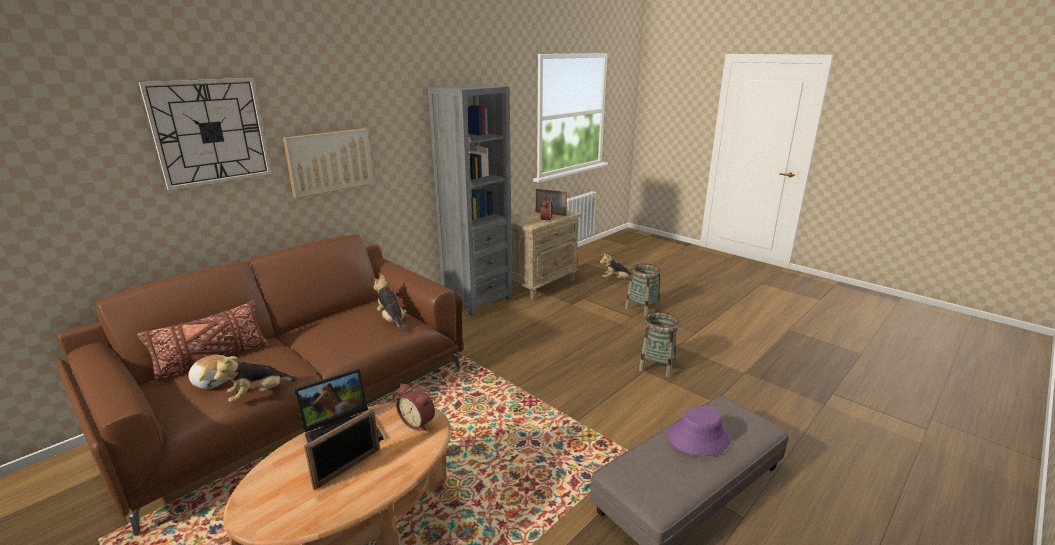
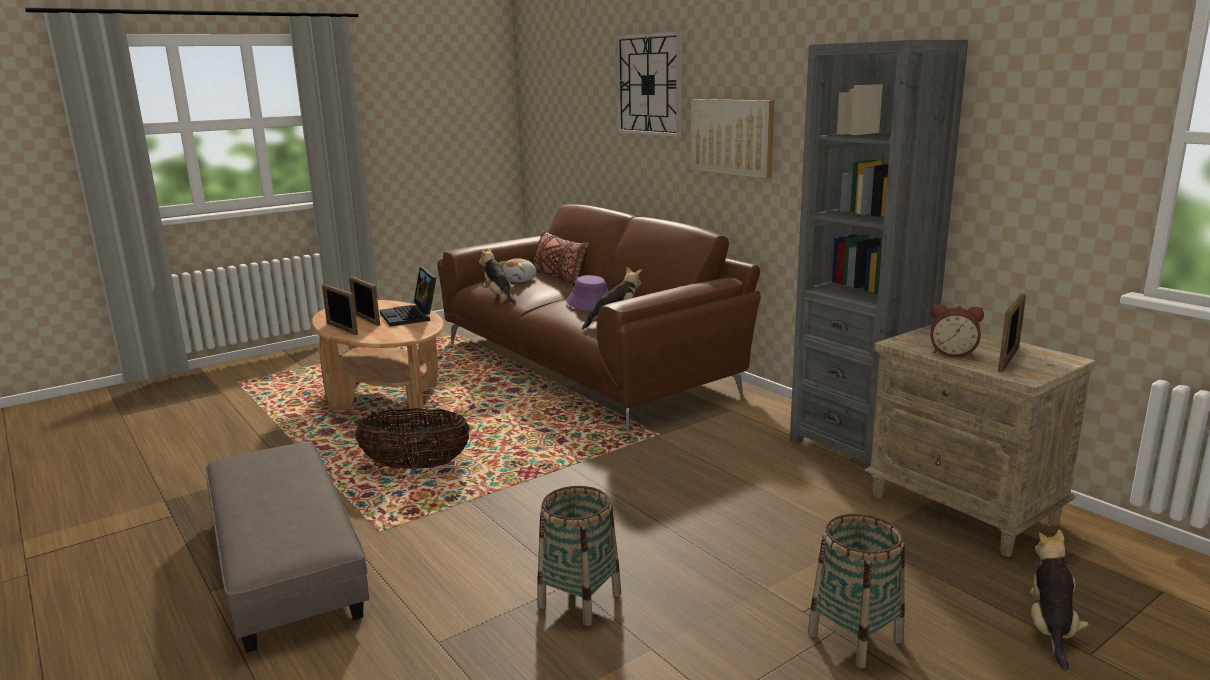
camera: 100 degrees right, 5 degrees down
(386, 478) = (341, 329): none -> picture frame
(418, 422) = (401, 334): alarm clock -> none
(529, 462) = (416, 466): none -> basket
(698, 437) = (286, 500): purple hat -> purple hat (591, 303)

